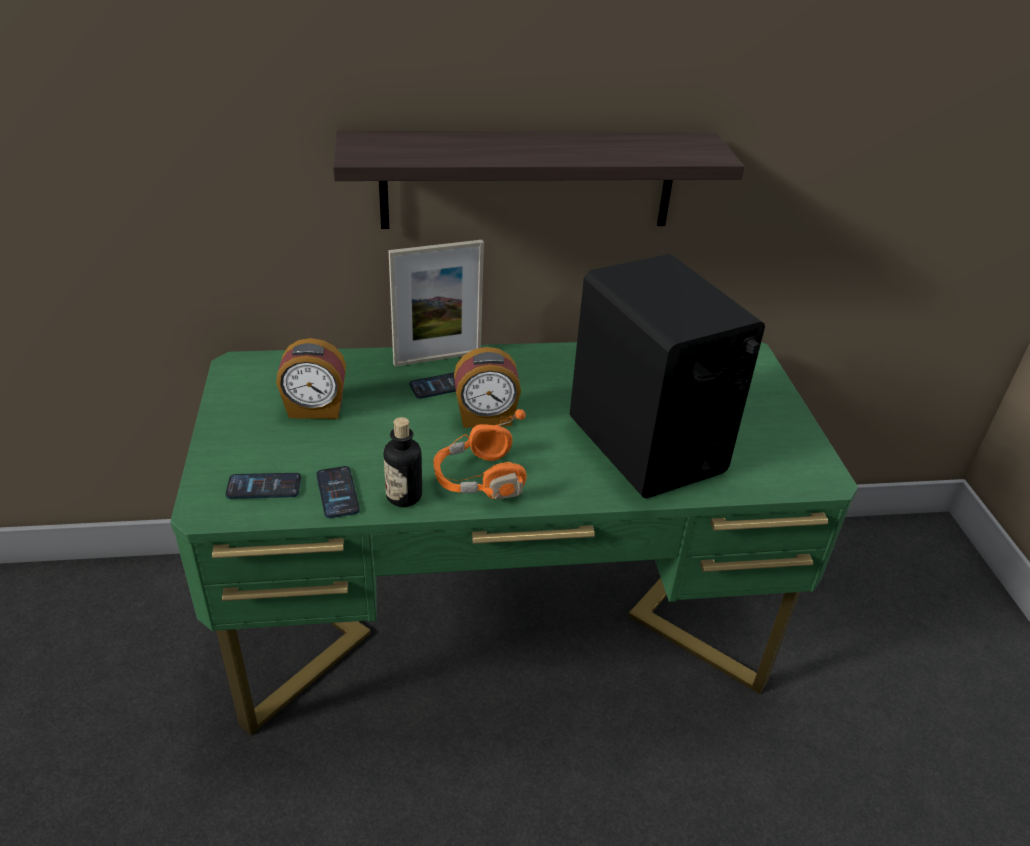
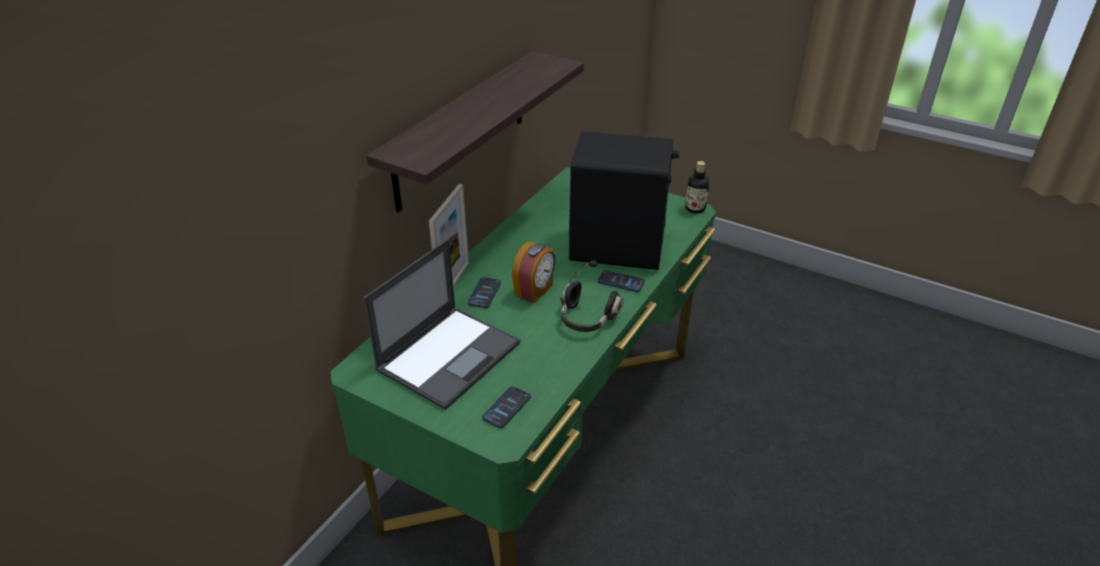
camera: 50 degrees left, 0 degrees up
(315, 409) = (449, 355): alarm clock -> laptop
(337, 493) = (544, 378): phone -> phone (621, 282)
(404, 496) = (573, 353): bottle -> bottle (695, 208)
(479, 479) = (587, 318): orange headphones -> black headphones

